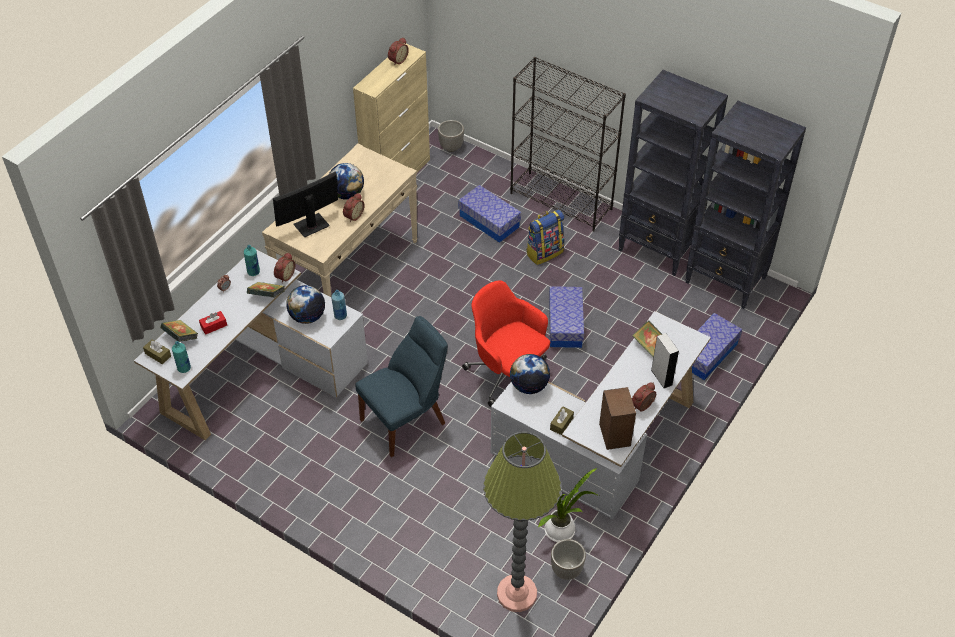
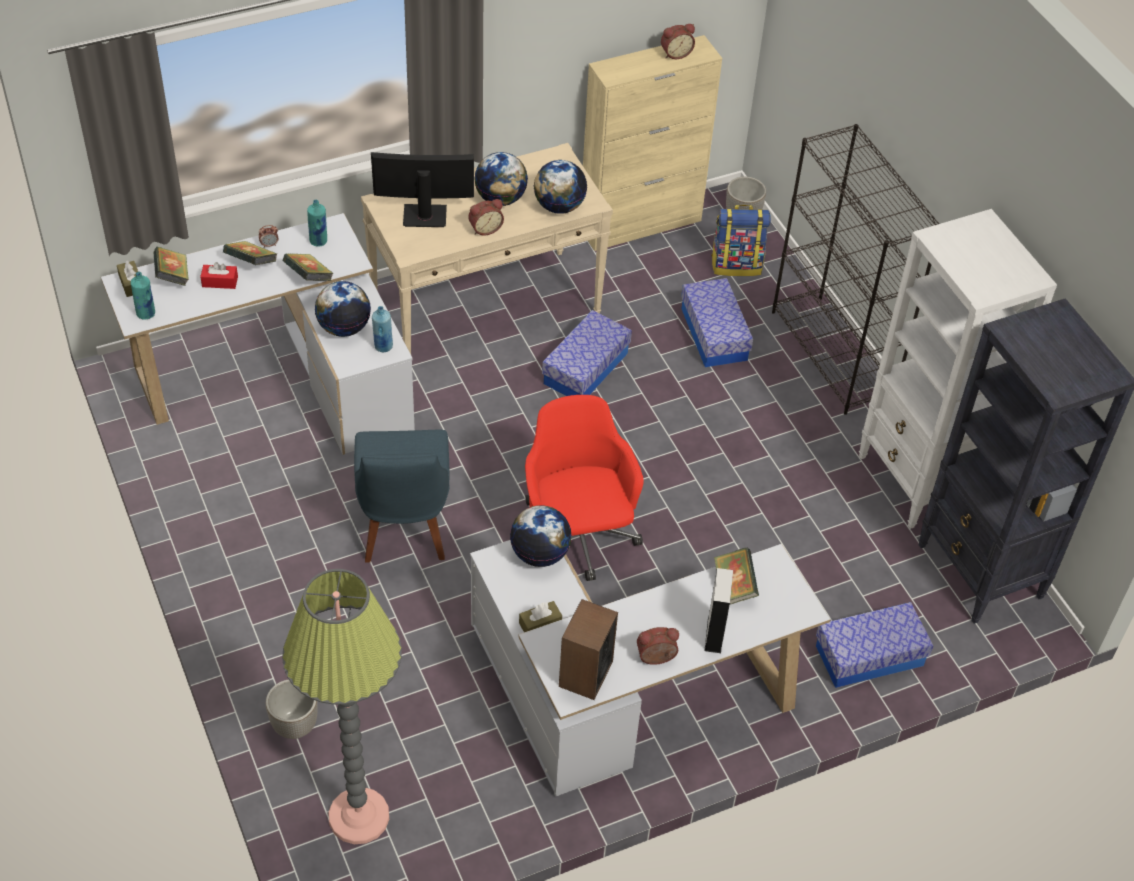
camera: 30 degrees right, 0 degrees up
(224, 305) = (251, 264): none -> book
(284, 276) = (349, 263): alarm clock -> none
(384, 183) = (559, 206): none -> globe
(406, 420) = (404, 527): blue chair -> blue chair turned 90 degrees clockwise
(544, 252) = (754, 409): backpack -> backpack (737, 265)
(562, 530) = (481, 772): potted plant -> none
(565, 324) = (704, 515): storage box -> storage box (586, 368)
(566, 570) = (444, 825): planter -> planter (295, 725)
(658, 248) = (918, 481): black bookcase -> white bookcase

